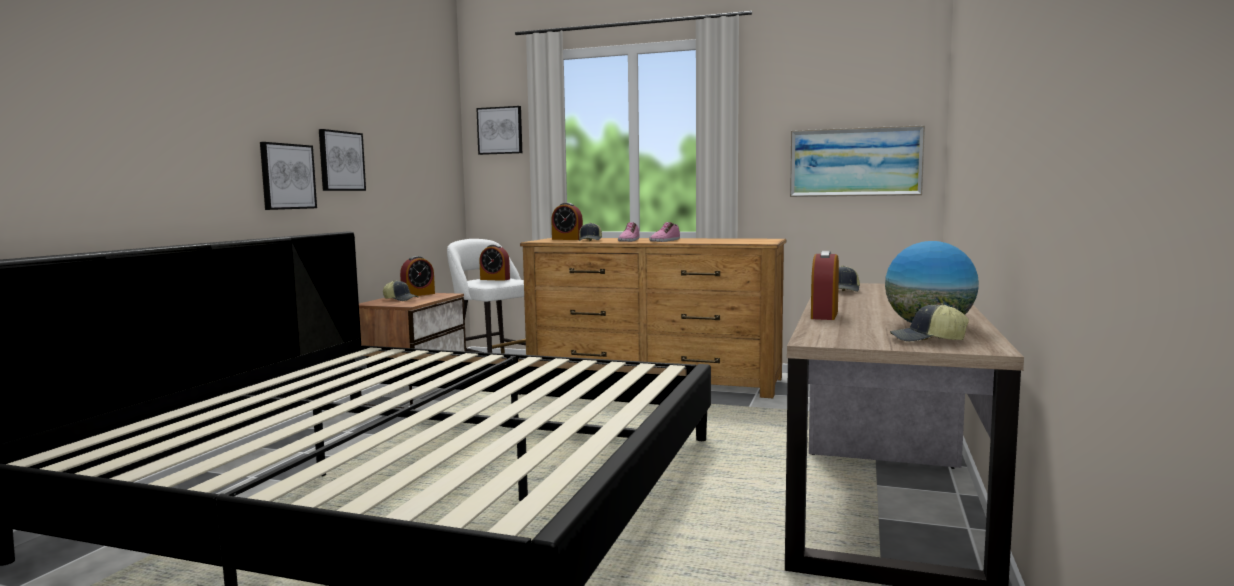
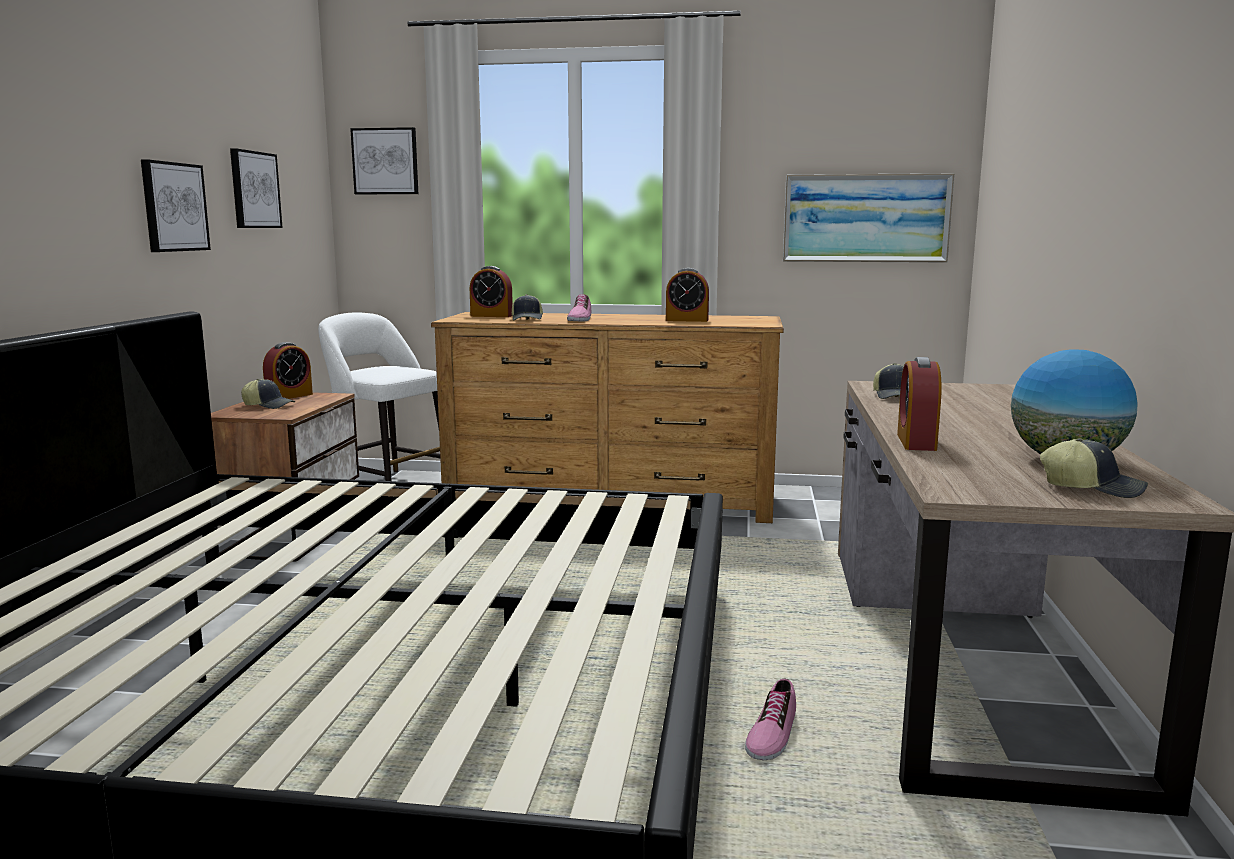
camera: 10 degrees left, 5 degrees up
(287, 176) = (100, 232): picture -> picture (254, 190)
(495, 279) = (388, 370): alarm clock -> alarm clock (687, 320)
(664, 240) = (628, 320): shoe -> shoe (771, 733)
(927, 341) = (1092, 488): cap -> cap turned 150 degrees counterclockwise

